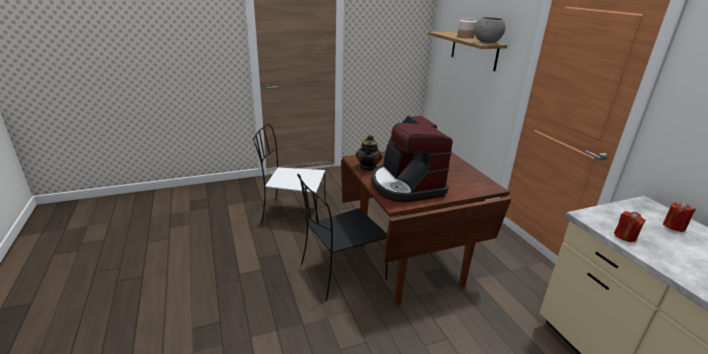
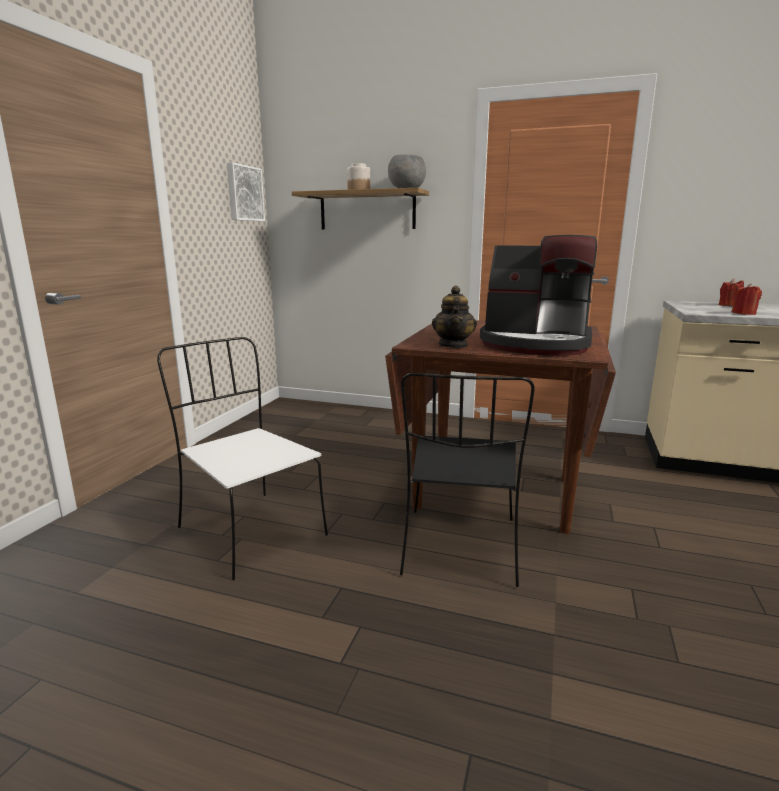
camera: 50 degrees left, 10 degrees down
(292, 214) = (249, 530): white chair -> white chair turned 90 degrees clockwise
(368, 167) = (453, 345): teapot -> teapot turned 45 degrees clockwise
(410, 28) = (244, 193): none -> picture

